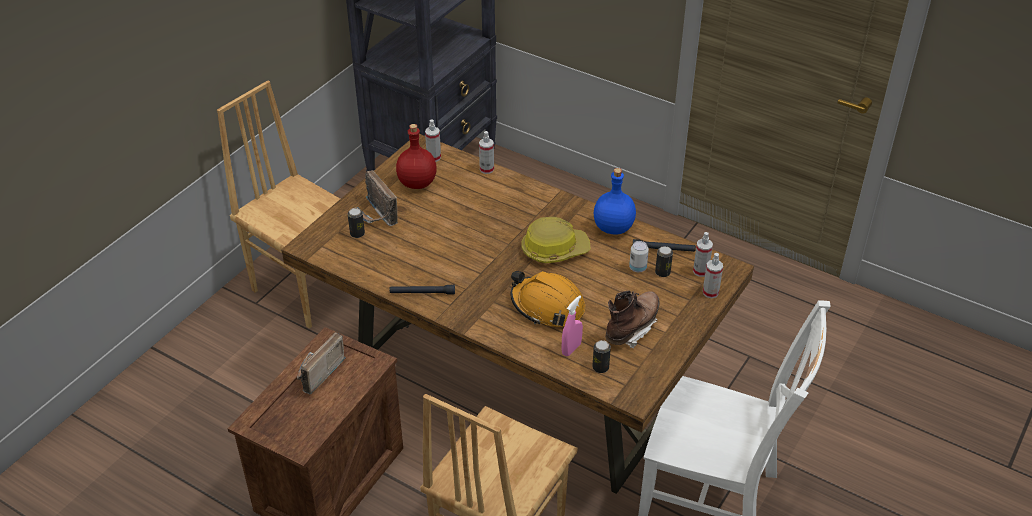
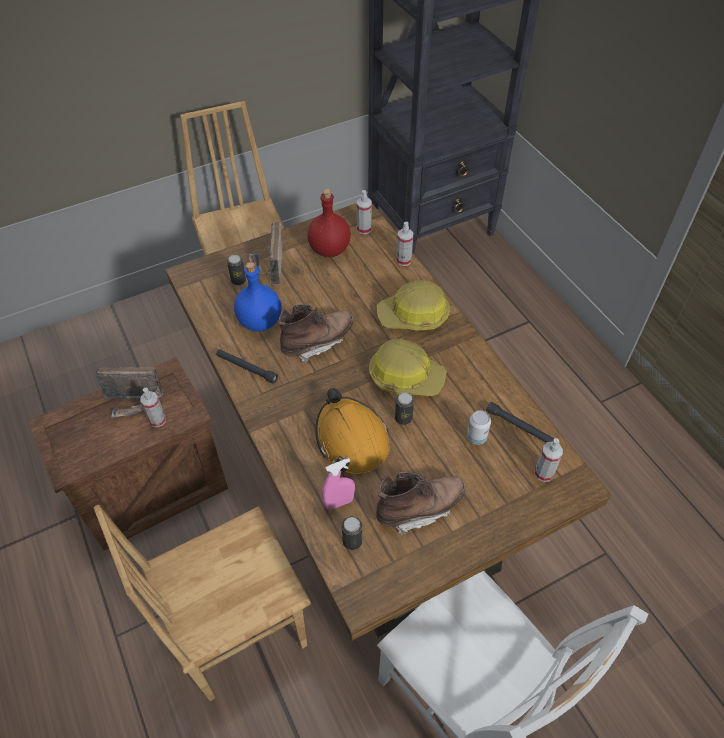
camera: 30 degrees right, 10 degrees up
(316, 373) = (134, 401): radio -> radio turned 150 degrees counterclockwise
(465, 253) = (317, 342): none -> brown boot
(527, 206) = (414, 315): none -> hard hat
(613, 228) = (483, 378): blue bottle -> blue bottle (259, 322)
(662, 272) = (499, 455): can -> can (403, 418)
(710, 292) = (537, 506): spray bottle -> spray bottle (157, 420)

